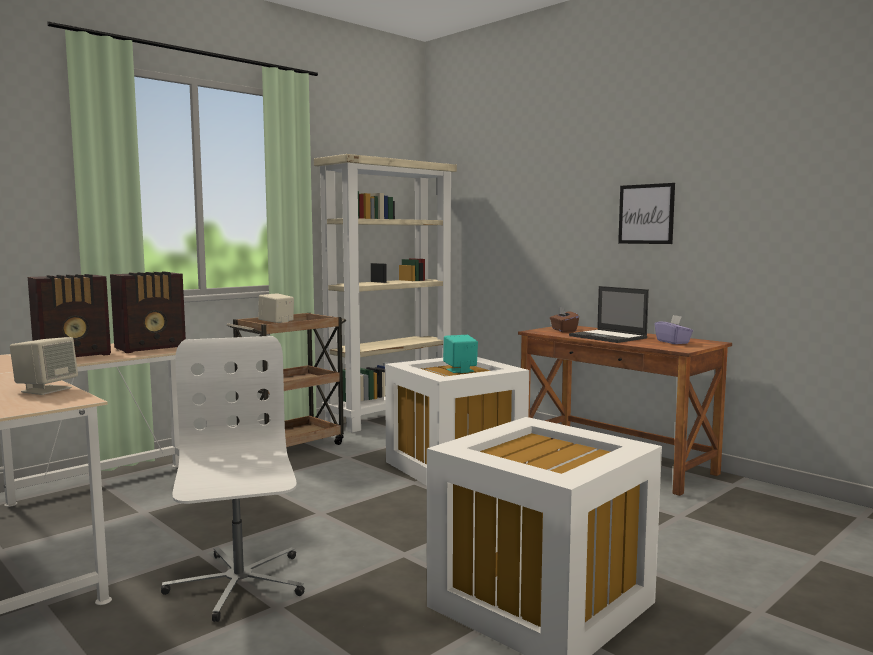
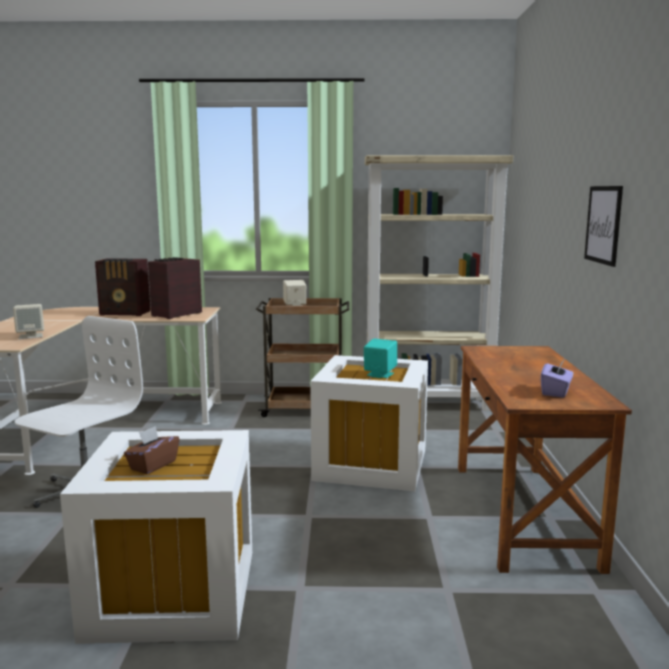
camera: 45 degrees right, 5 degrees up
(152, 348) = (175, 314): radio -> radio turned 120 degrees clockwise
(563, 330) = (507, 353): brown tissue box -> brown tissue box (152, 465)
(608, 337) = (514, 370): laptop -> none

